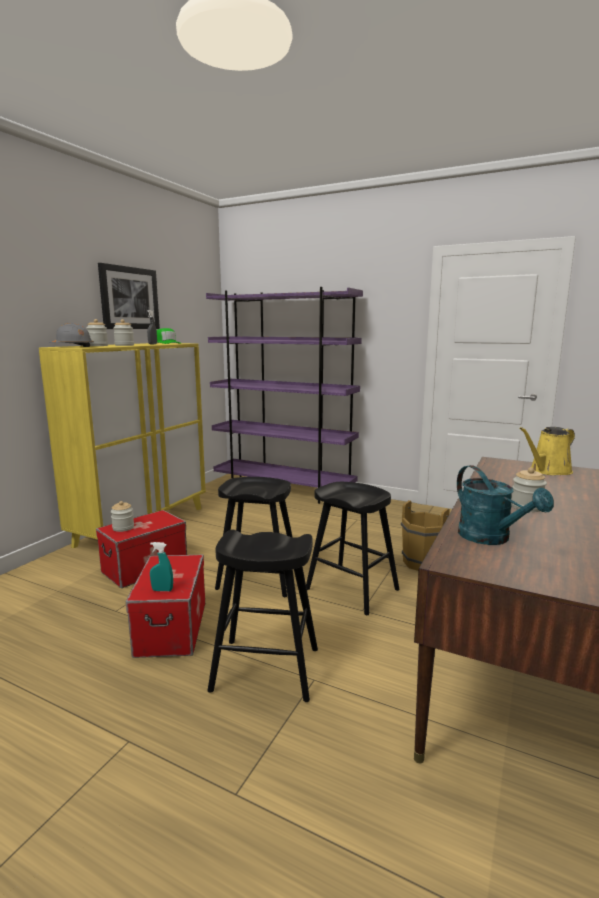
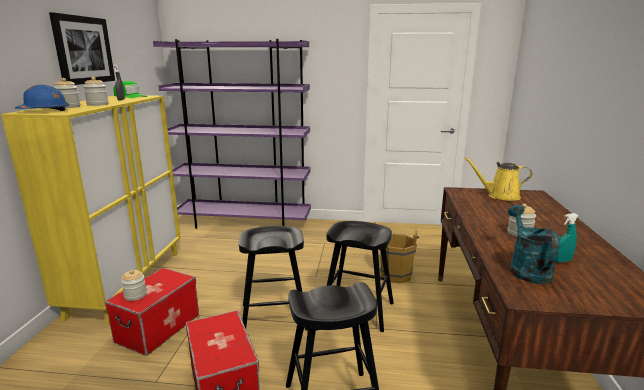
camera: 20 degrees left, 5 degrees up
(72, 347) = (45, 111): grey hard hat -> blue hard hat
(162, 590) = (225, 357): turquoise spray bottle -> turquoise spray bottle (562, 261)
(491, 538) = (526, 268): turquoise watering can -> turquoise watering can turned 135 degrees counterclockwise
(548, 471) = (500, 196): yellow watering can -> yellow watering can turned 60 degrees clockwise

